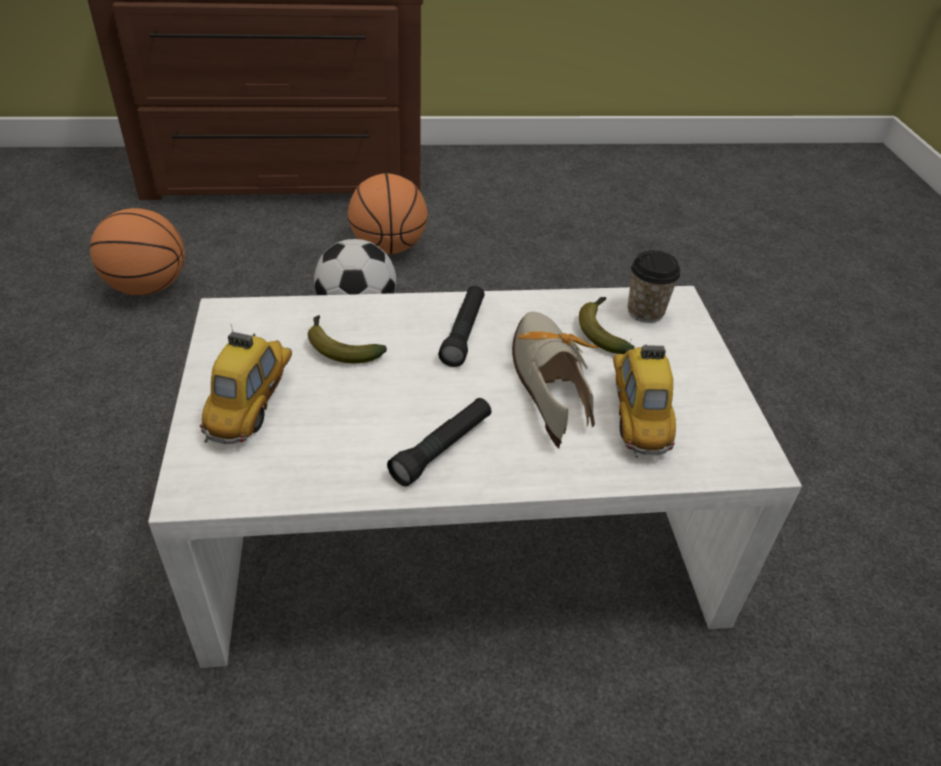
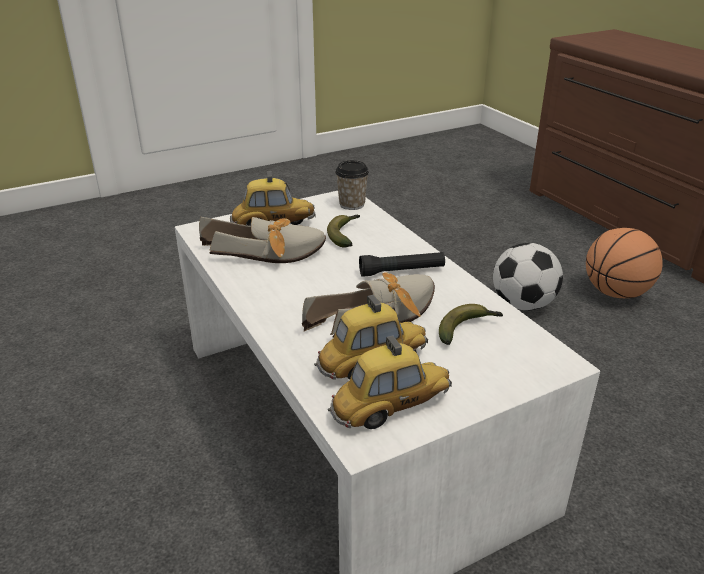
camera: 70 degrees right, 10 degrees down
(148, 288) = (453, 225): basketball -> none
(338, 429) = (271, 253): none -> shoe
(442, 449) = (277, 290): black flashlight -> none
(645, 312) = (520, 347): cup -> cup (352, 204)
(714, 426) = (391, 408): none -> toy car

